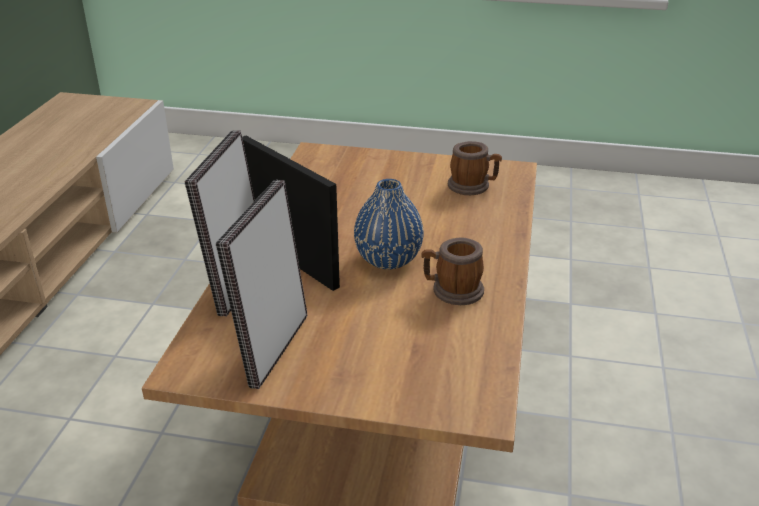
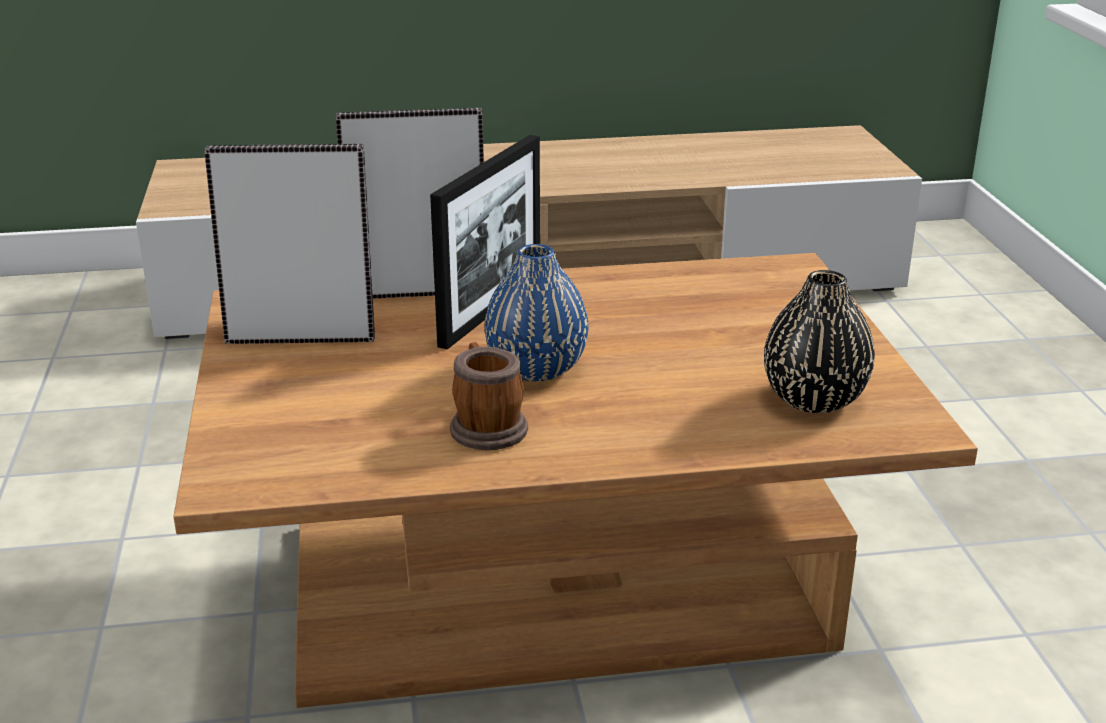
camera: 70 degrees right, 5 degrees down
(473, 186) = (814, 399): mug -> black vase

